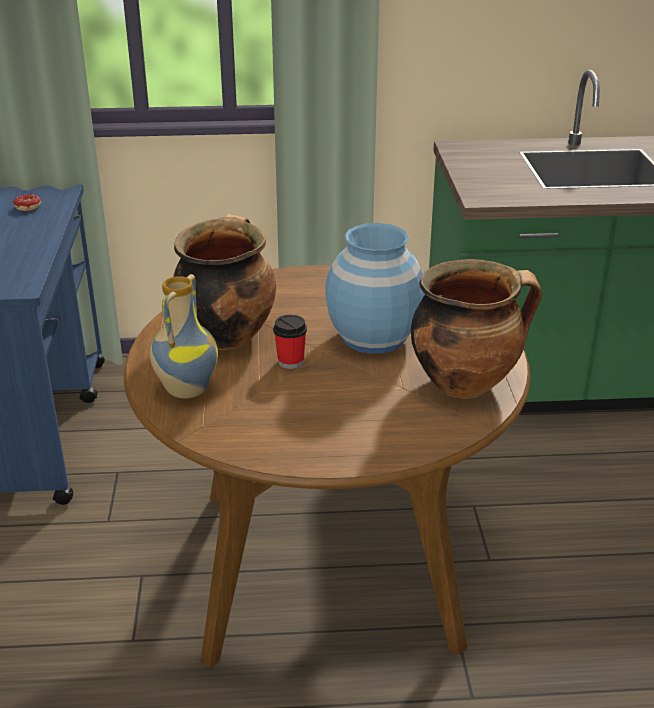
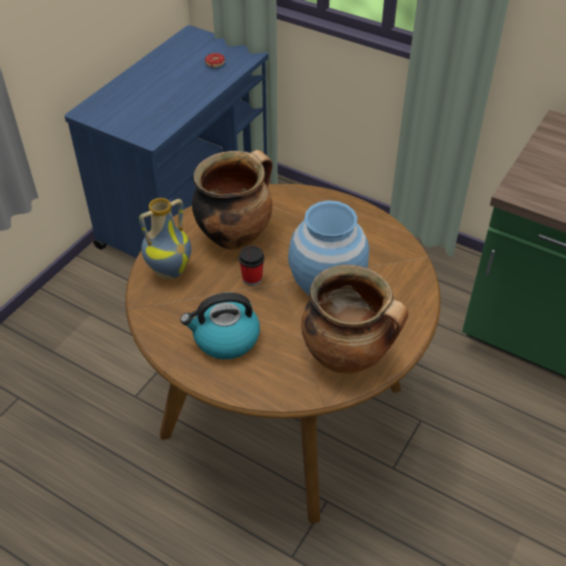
camera: 35 degrees right, 15 degrees up
(324, 420) = (225, 339): none -> kettle

